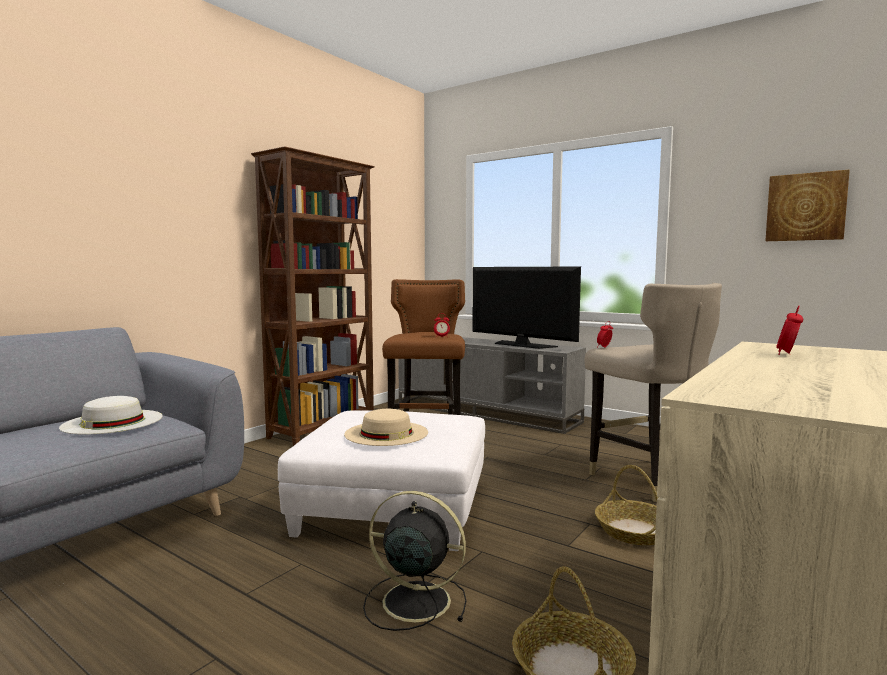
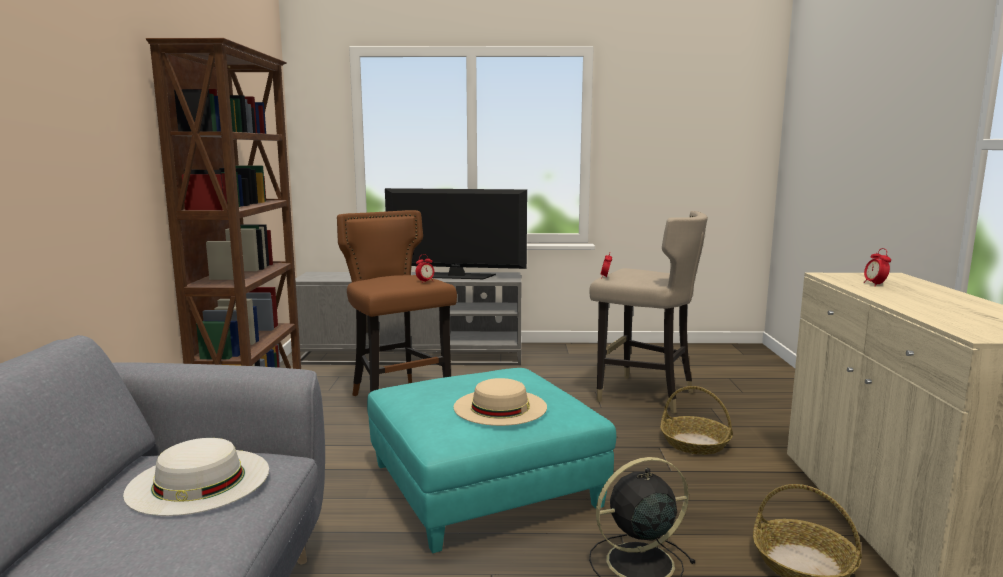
camera: 35 degrees left, 5 degrees up
(393, 507) = (484, 485): white ottoman -> turquoise ottoman
(806, 207) = (705, 134): picture -> none

